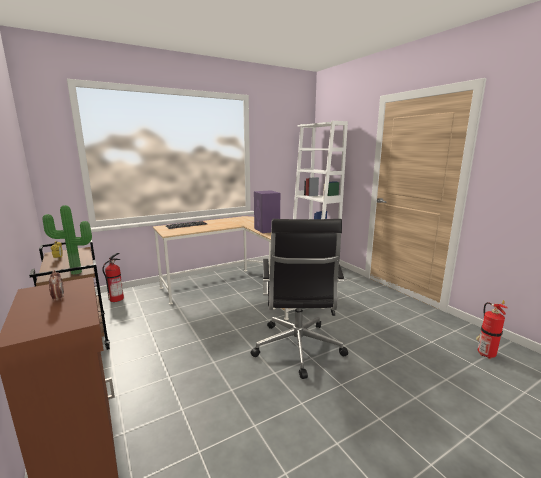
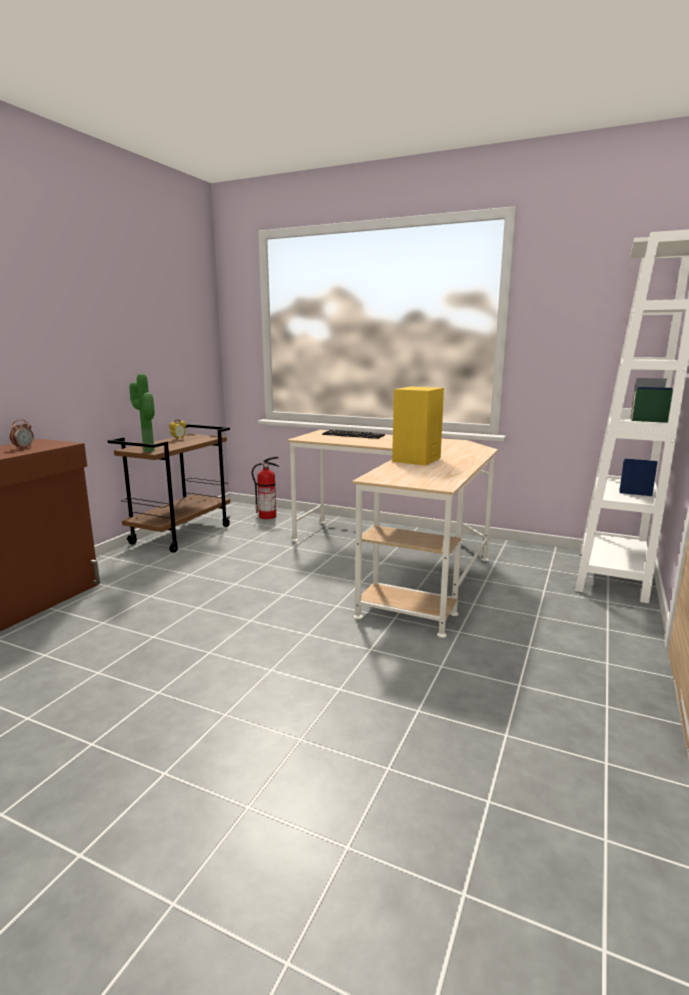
camera: 55 degrees right, 0 degrees up
(267, 230) = (416, 460): purple speaker -> yellow speaker
(298, 349) = (283, 651): black office chair -> none
(484, 354) = (550, 921): fire extinguisher -> none

